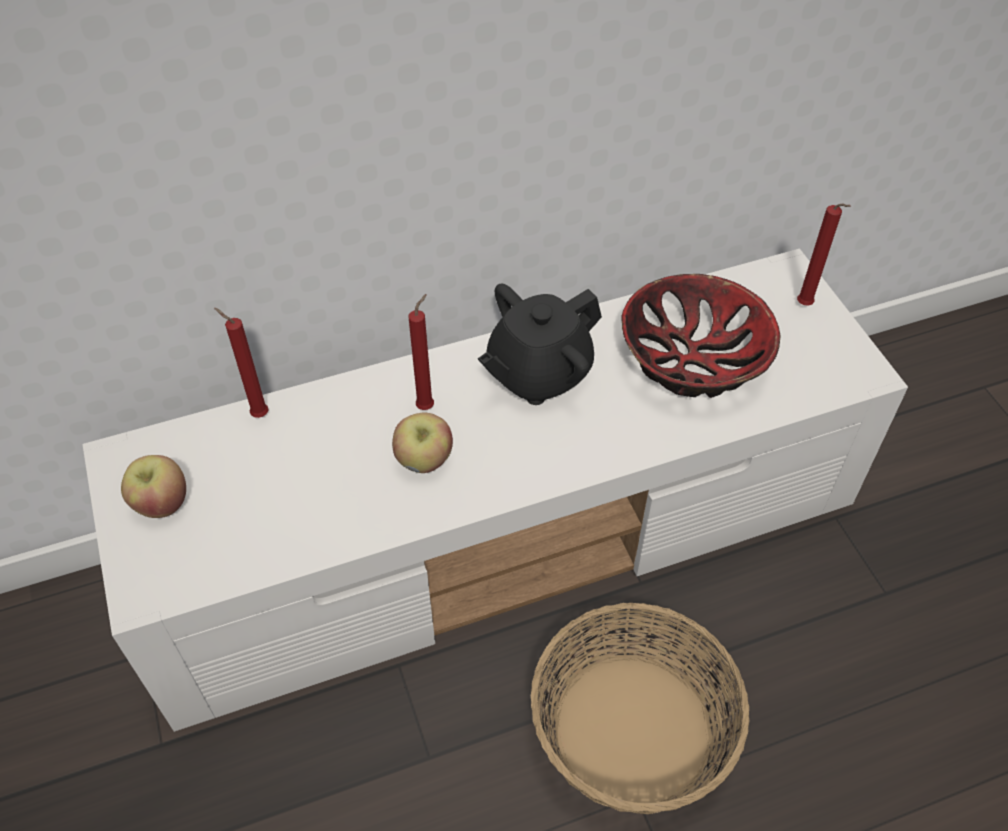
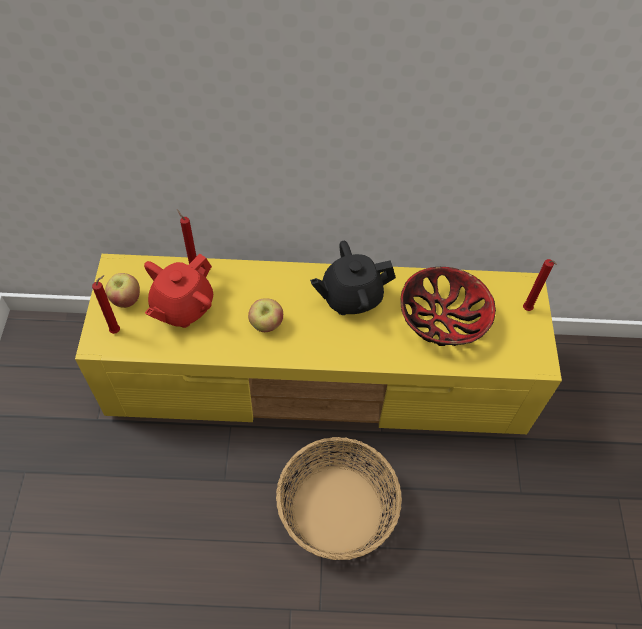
camera: 20 degrees right, 5 degrees up
(269, 482) = (182, 307): none -> red teapot
(427, 405) = (282, 294): red candle -> red candle (117, 330)
(507, 534) = (320, 377): white tv stand -> yellow tv stand

